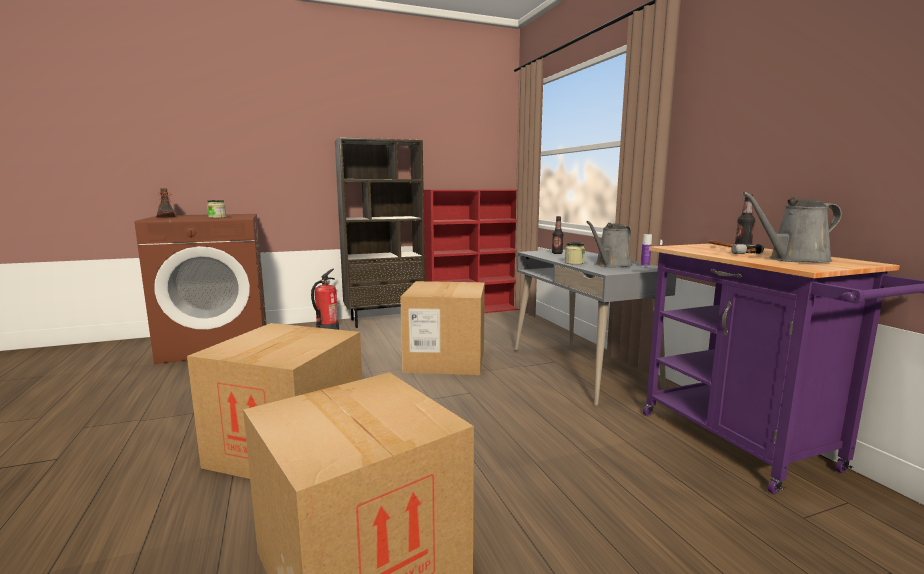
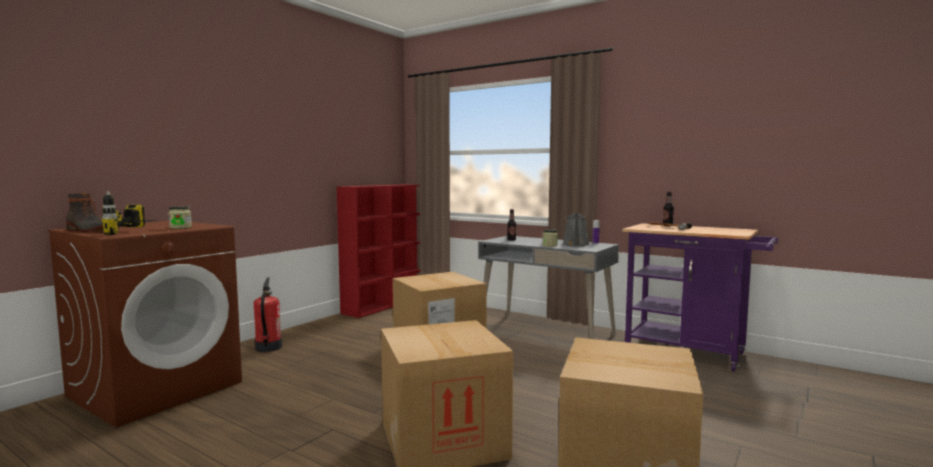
camera: 35 degrees left, 5 degrees down
(174, 219) = (139, 232): none -> power drill
(385, 320) = (314, 328): brown bookcase -> none
(794, 259) = (716, 230): grey watering can -> none

